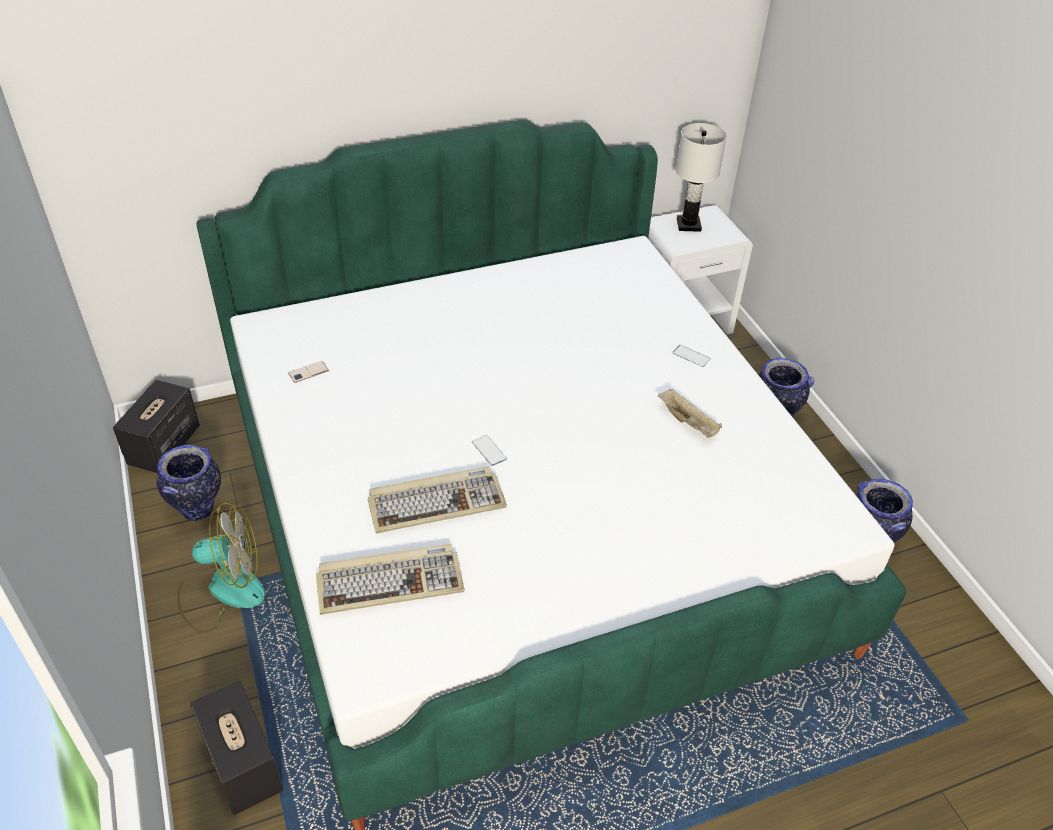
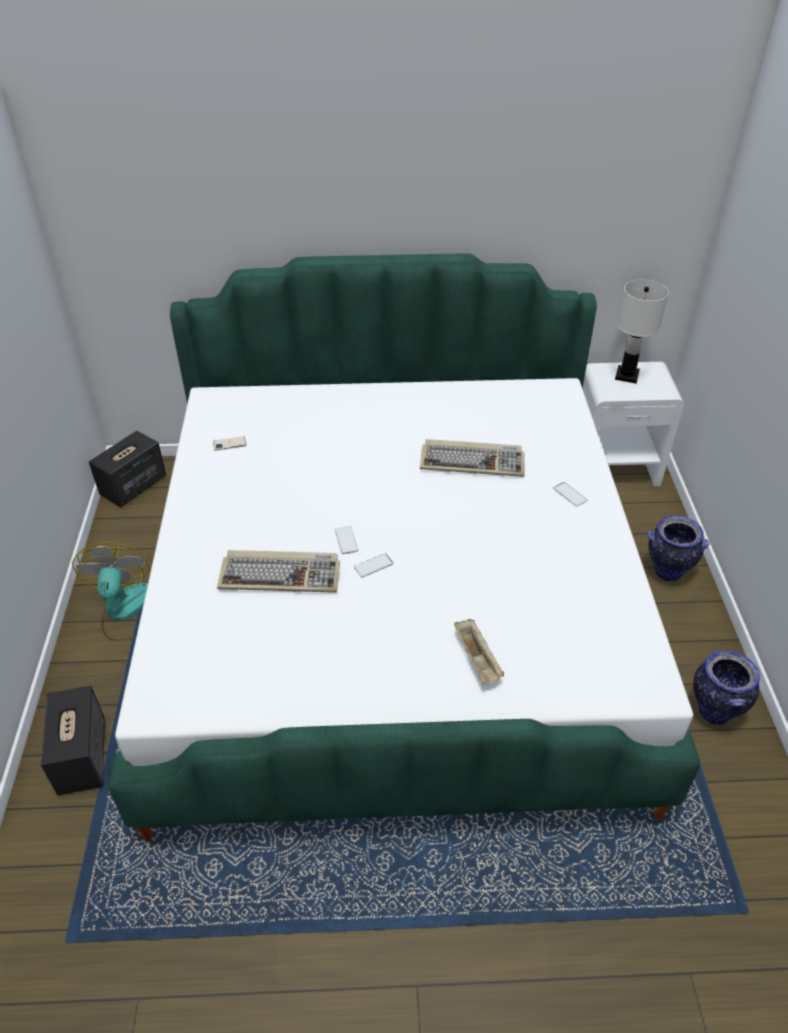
camera: 20 degrees right, 0 degrees up
(198, 509) = (137, 542): vase -> none
(222, 590) = (127, 611): fan -> fan turned 105 degrees counterclockwise
(390, 581) = (211, 632): keyboard -> keyboard (473, 461)
(530, 470) = (373, 565): none -> phone
(688, 422) = (538, 554): beige tray -> beige tray (477, 660)

